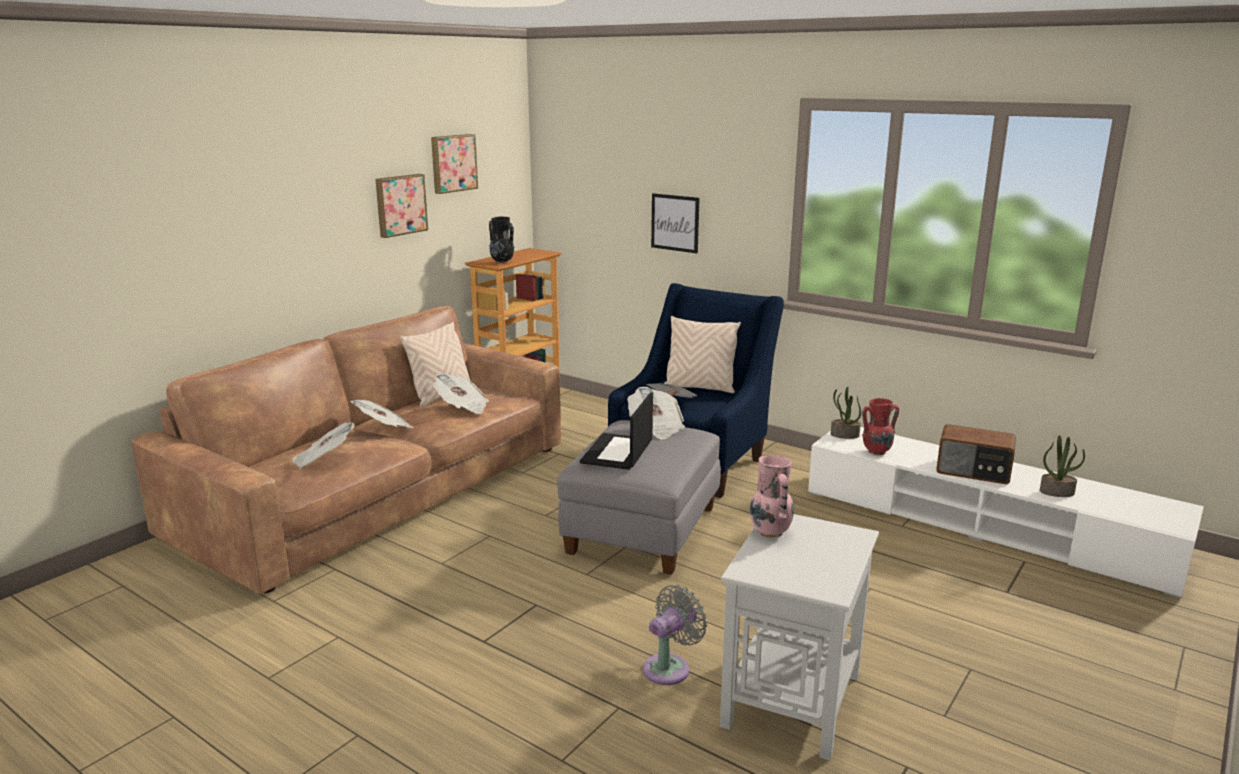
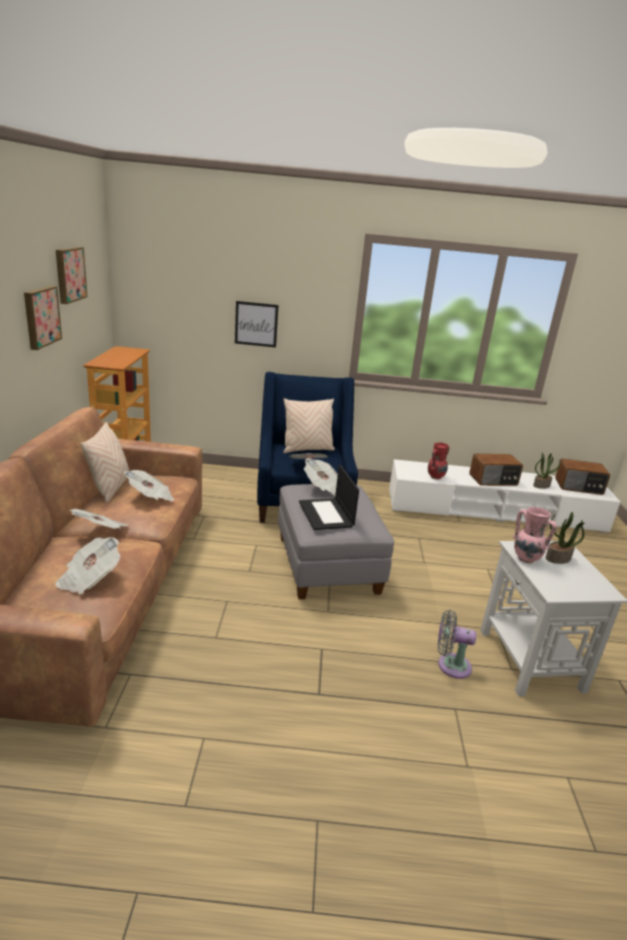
camera: 35 degrees left, 5 degrees up
(502, 262) = (117, 362): black vase -> none
(670, 667) = (450, 665): grey fan -> grey fan turned 90 degrees counterclockwise
(844, 435) = (406, 468): potted plant -> potted plant (558, 558)
(1134, 507) = (579, 487): none -> radio

